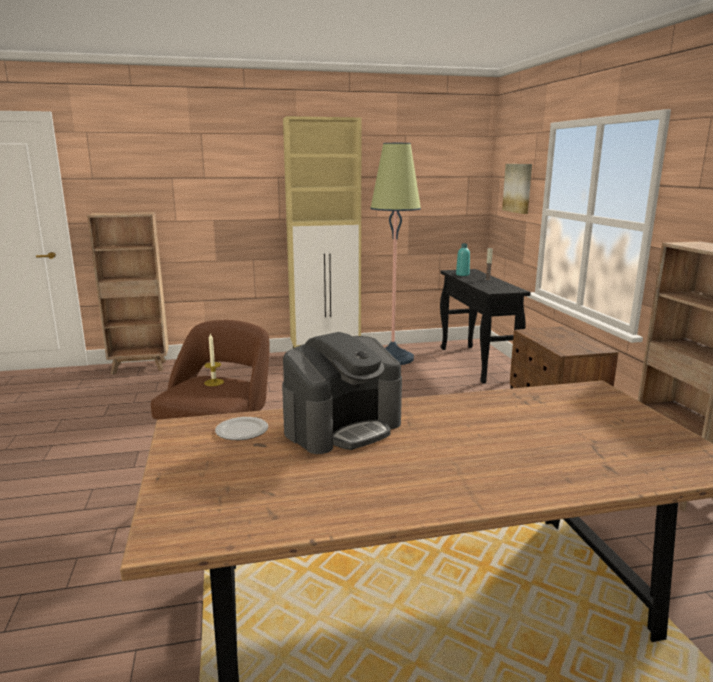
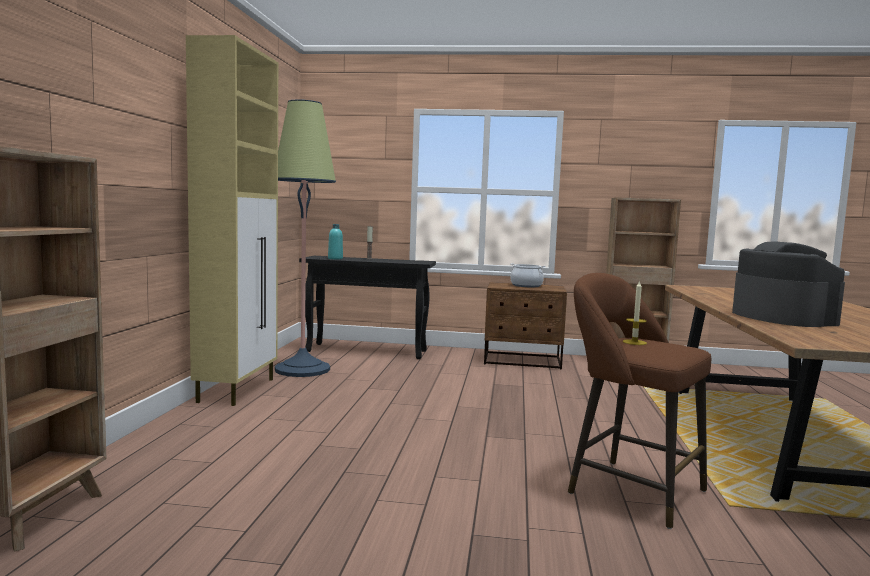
camera: 70 degrees left, 10 degrees down
(241, 431) = (808, 332): plate -> none
(518, 188) = (361, 168): picture -> none
(569, 339) = (526, 285): none -> cooking pot

